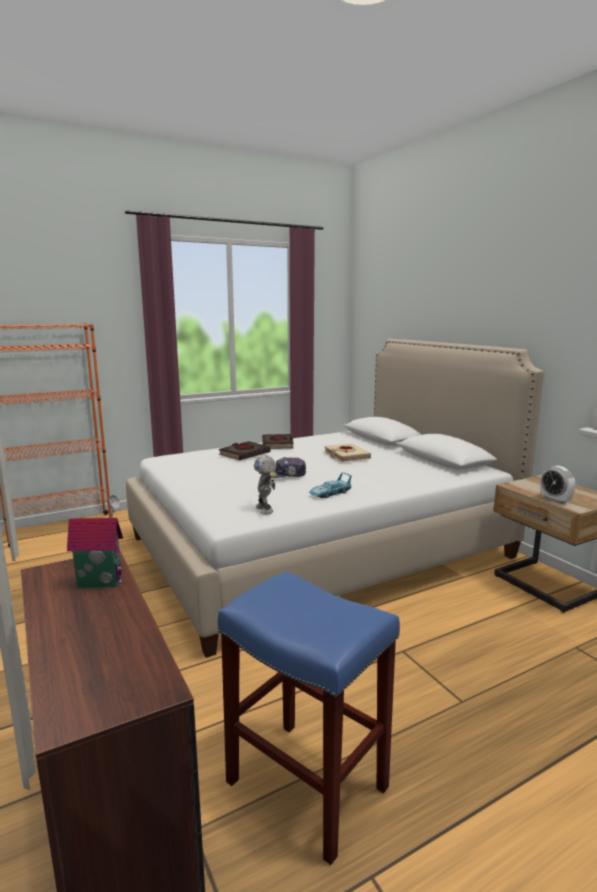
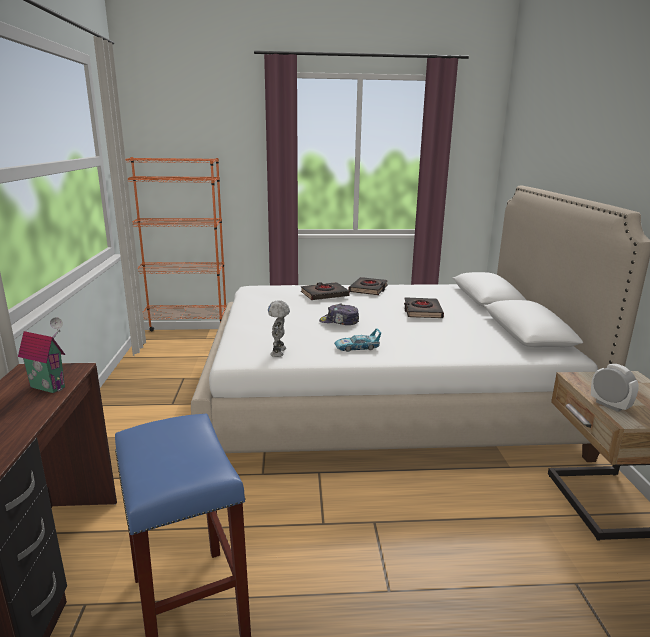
camera: 25 degrees right, 5 degrees up
(346, 456) = (422, 311): beige book -> black book
(555, 500) = (609, 405): alarm clock -> alarm clock turned 150 degrees clockwise

